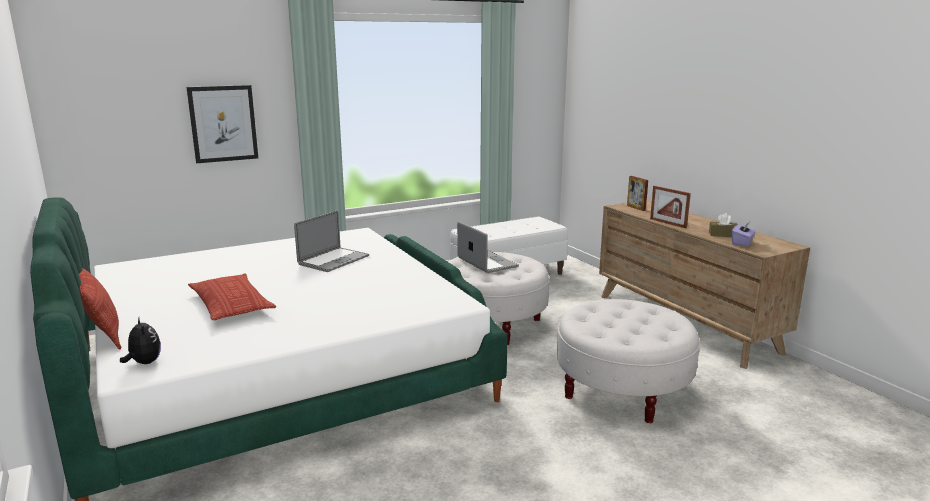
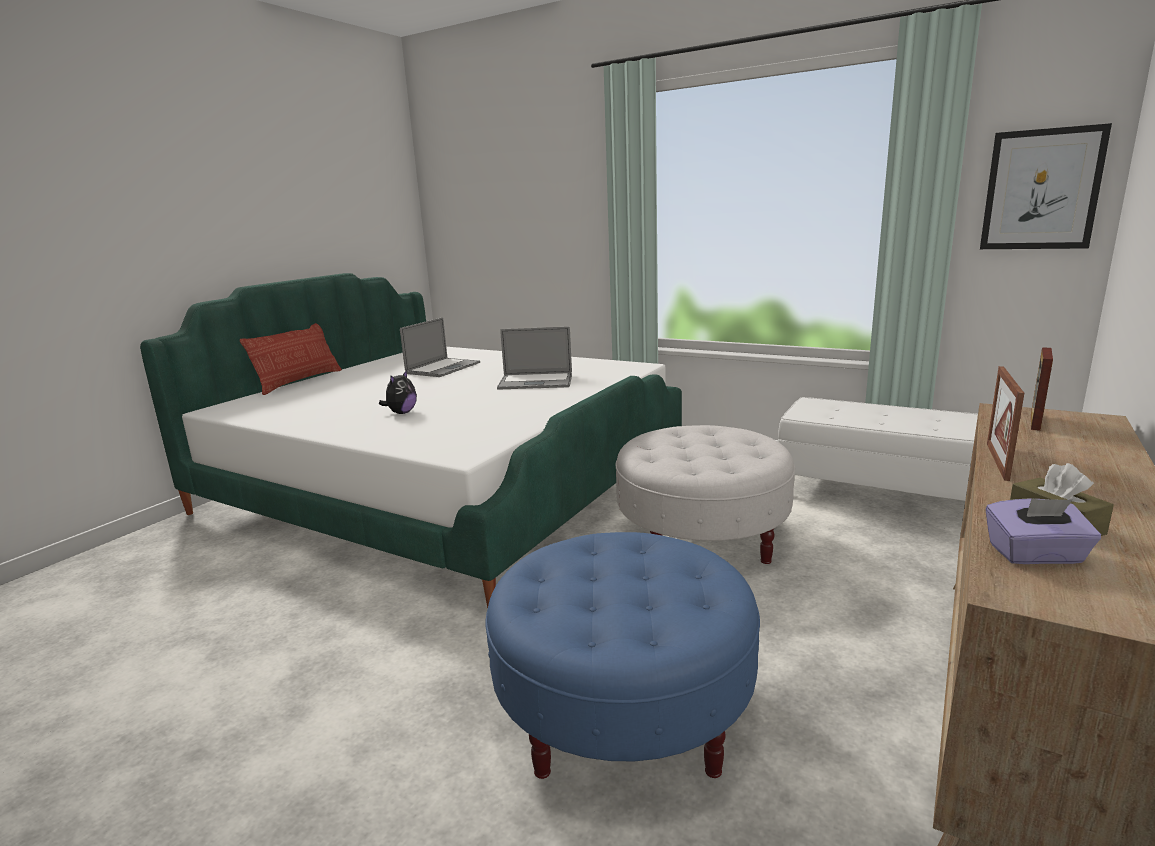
camera: 60 degrees right, 0 degrees up
(144, 363) = (240, 406): plush toy -> plush toy (401, 413)
(223, 123) = (548, 223): picture -> picture (1041, 190)
(231, 304) = (379, 390): pillow -> none
(487, 262) = (710, 441): laptop -> laptop (443, 368)
(622, 390) = (623, 711): white ottoman -> blue ottoman

